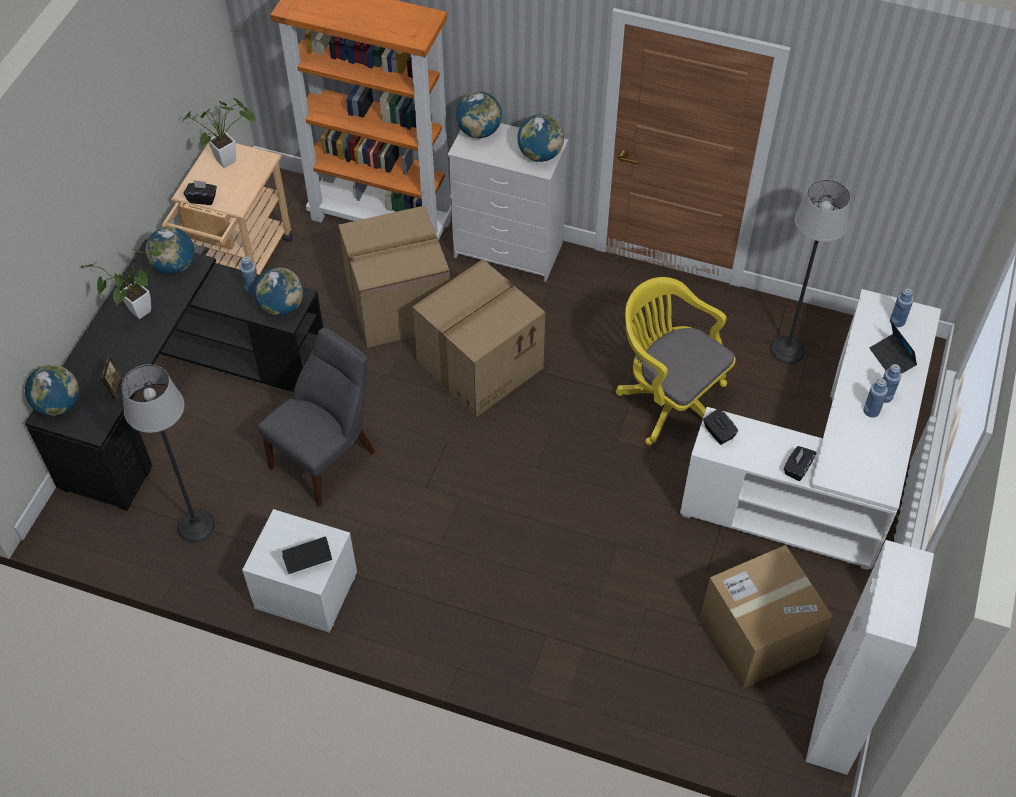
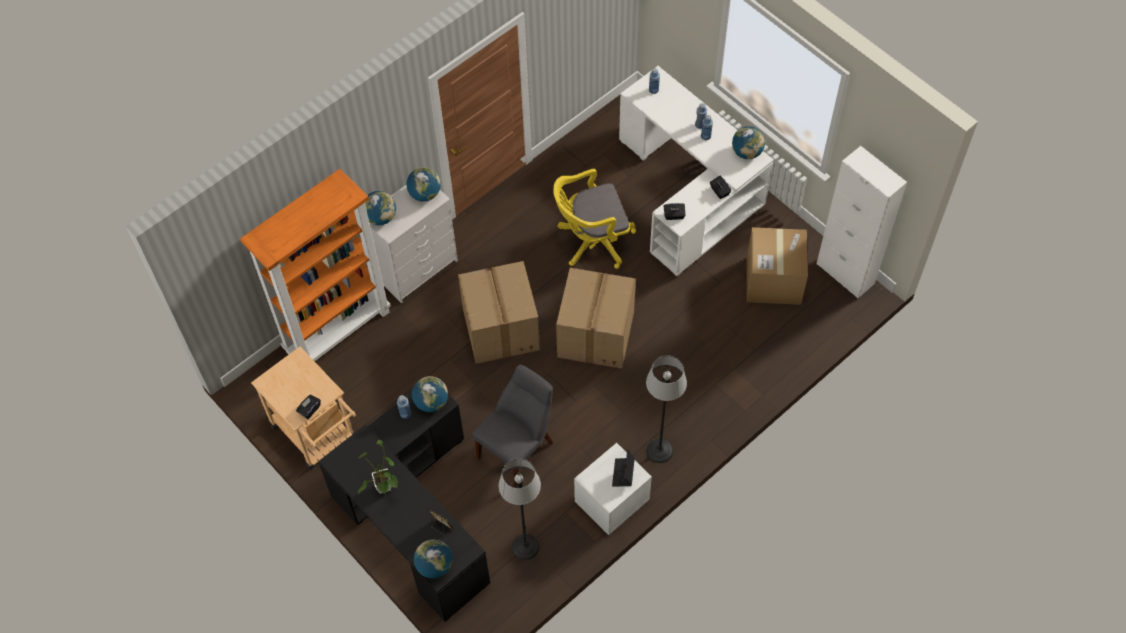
camera: 60 degrees left, 5 degrees up
(174, 266) = (356, 452): globe -> globe (747, 152)
(230, 159) = (282, 379): potted plant -> none
(326, 457) = (518, 448): grey chair -> grey chair turned 60 degrees clockwise
(397, 306) = (421, 354): cardboard box -> cardboard box (596, 336)
(787, 349) = (594, 162): floor lamp -> floor lamp (659, 451)
(892, 359) = (677, 107): laptop -> none

